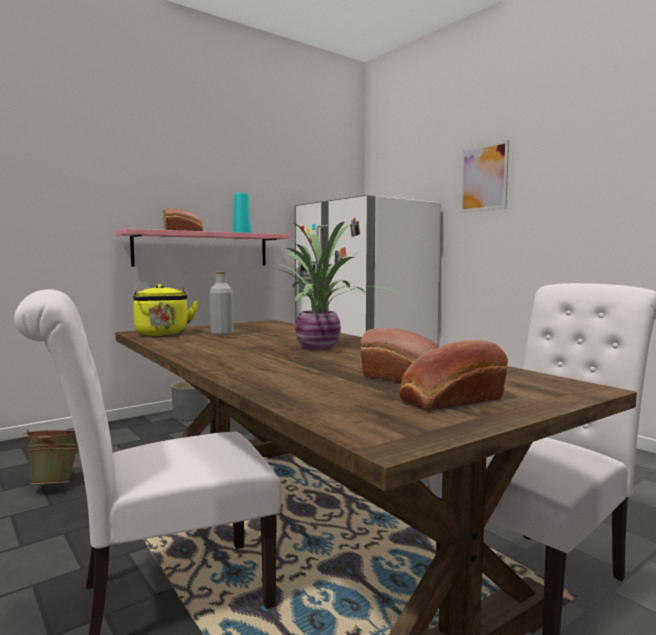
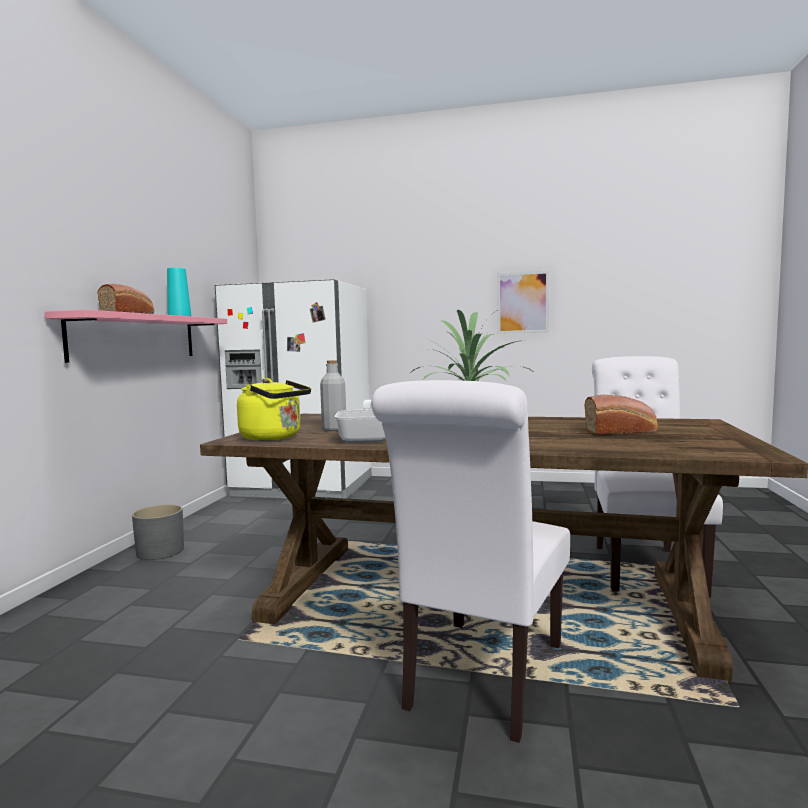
camera: 40 degrees left, 0 degrees up
(56, 483) = (147, 663): green bucket -> none
(199, 344) = (367, 438): none -> frying pan
(449, 400) = (690, 436): bread -> none
(484, 178) = (411, 269): picture -> picture (522, 302)

